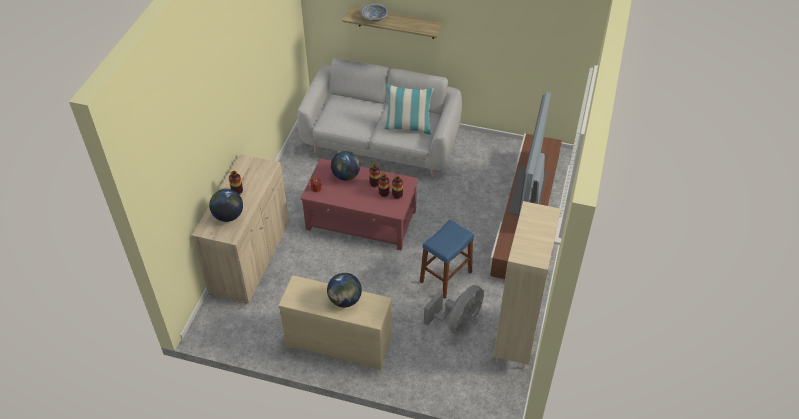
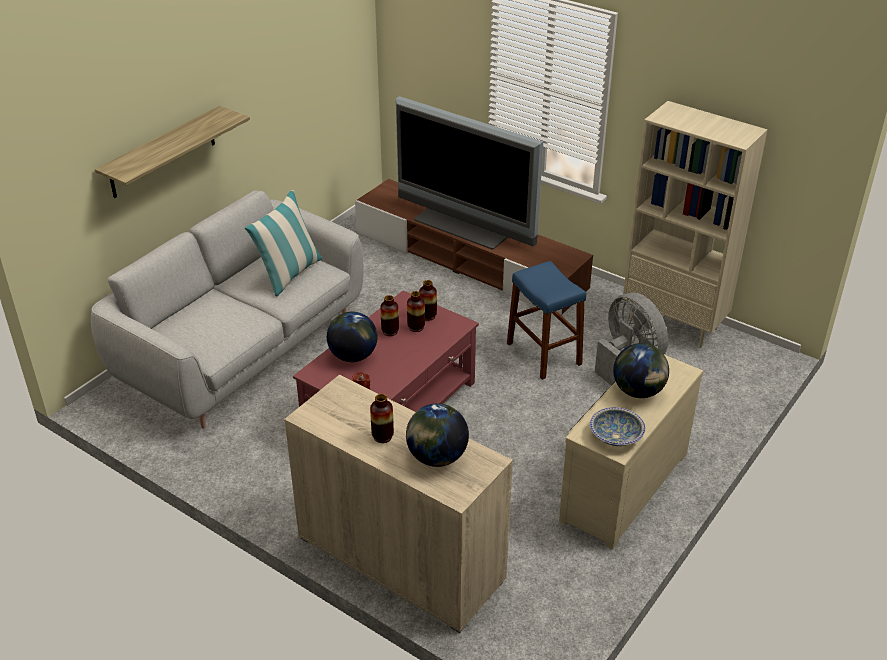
camera: 70 degrees left, 10 degrees down
(374, 17) = (151, 154): bowl -> bowl (616, 436)

